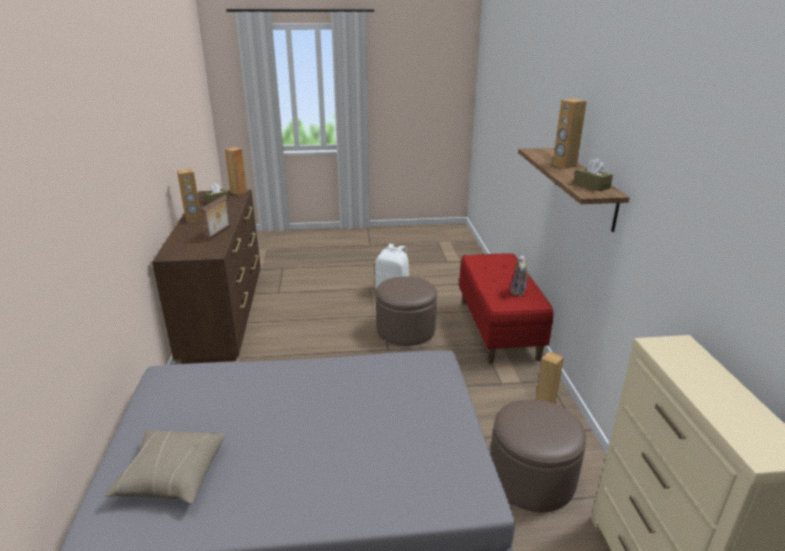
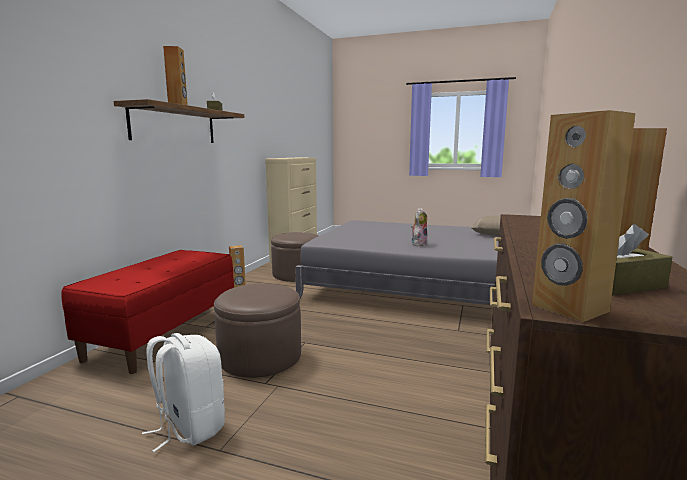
camera: 155 degrees left, 15 degrees down
(219, 233) = (529, 229): picture frame -> none
(519, 291) = (173, 259): plush toy -> plush toy (418, 244)

